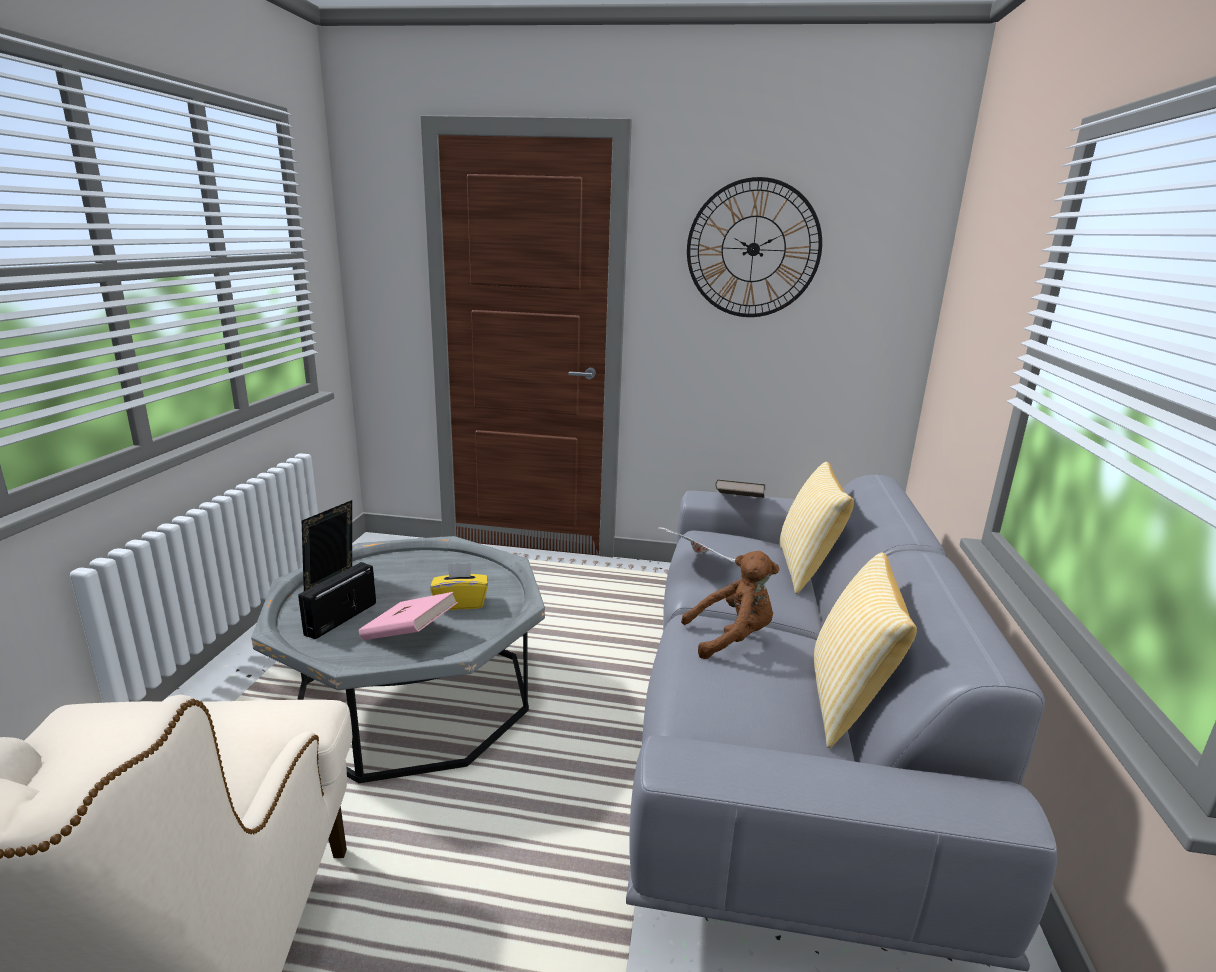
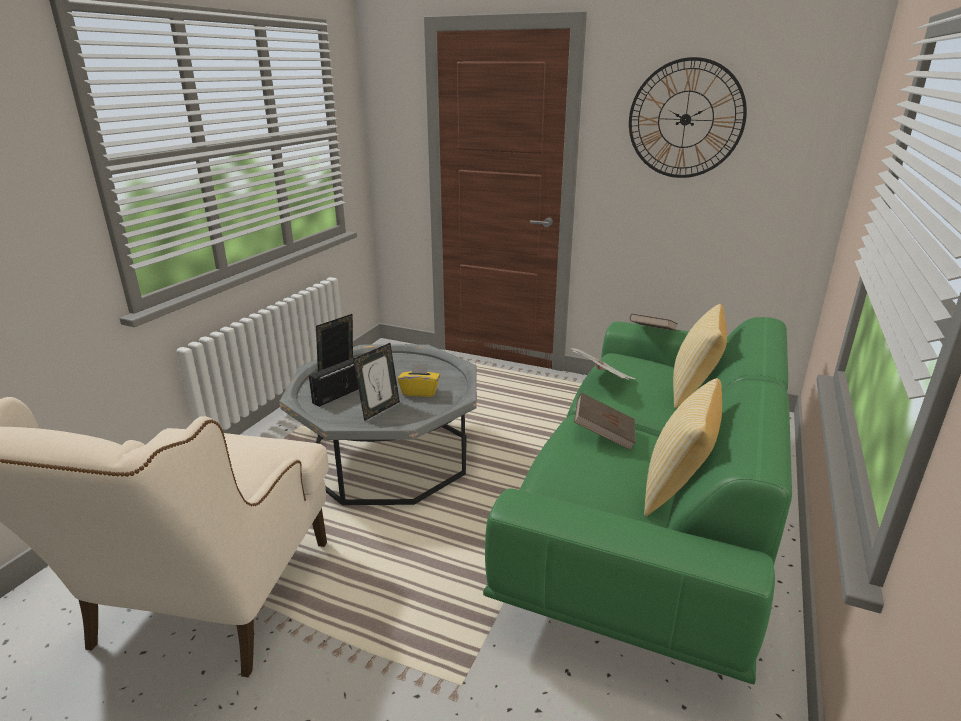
camera: 15 degrees right, 5 degrees up
(409, 635) = (379, 410): pink book -> picture frame
(732, 638) = (603, 434): brown plush toy -> brown book
(779, 735) = (649, 515): grey sofa -> green sofa

